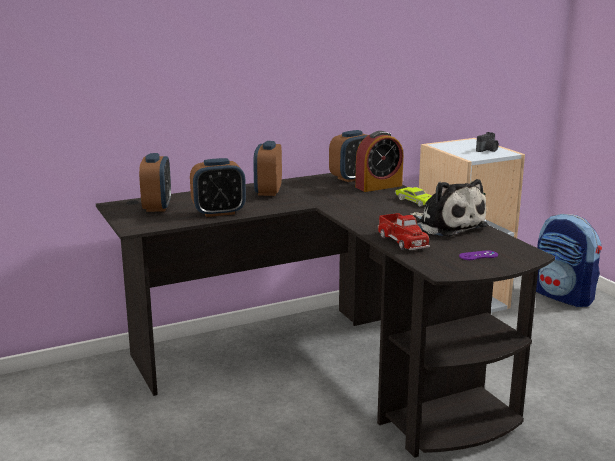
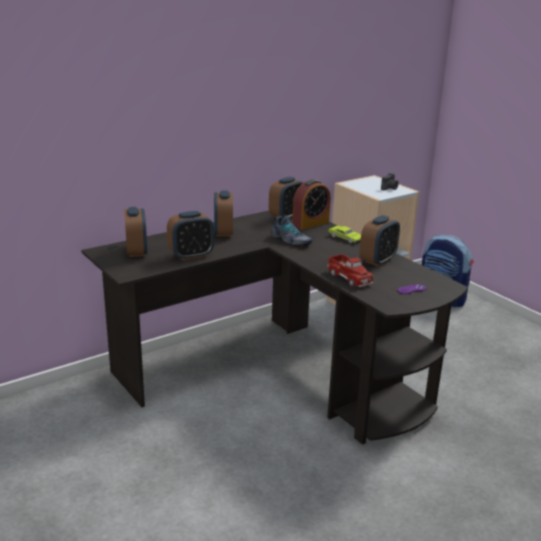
camera: 10 degrees left, 5 degrees up
(345, 202) = (290, 241): none -> shoe
(447, 225) = (378, 260): plush toy -> alarm clock

